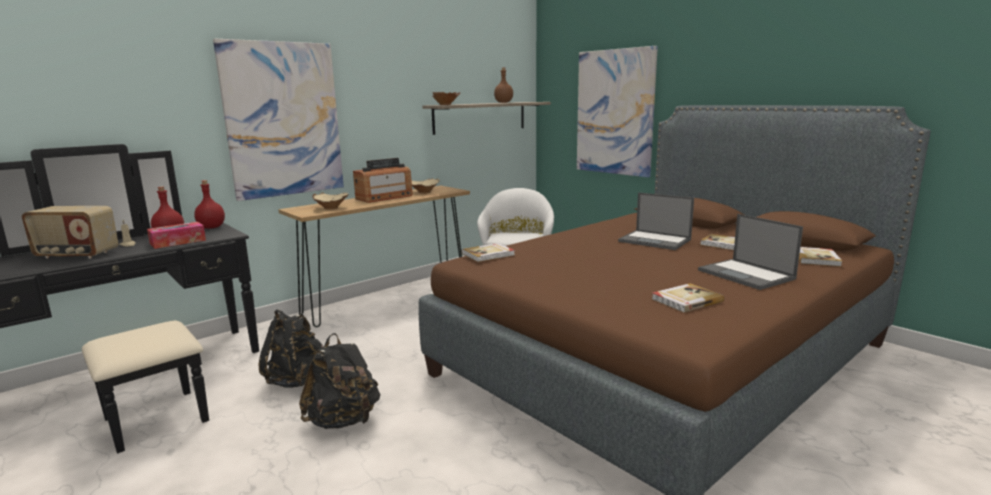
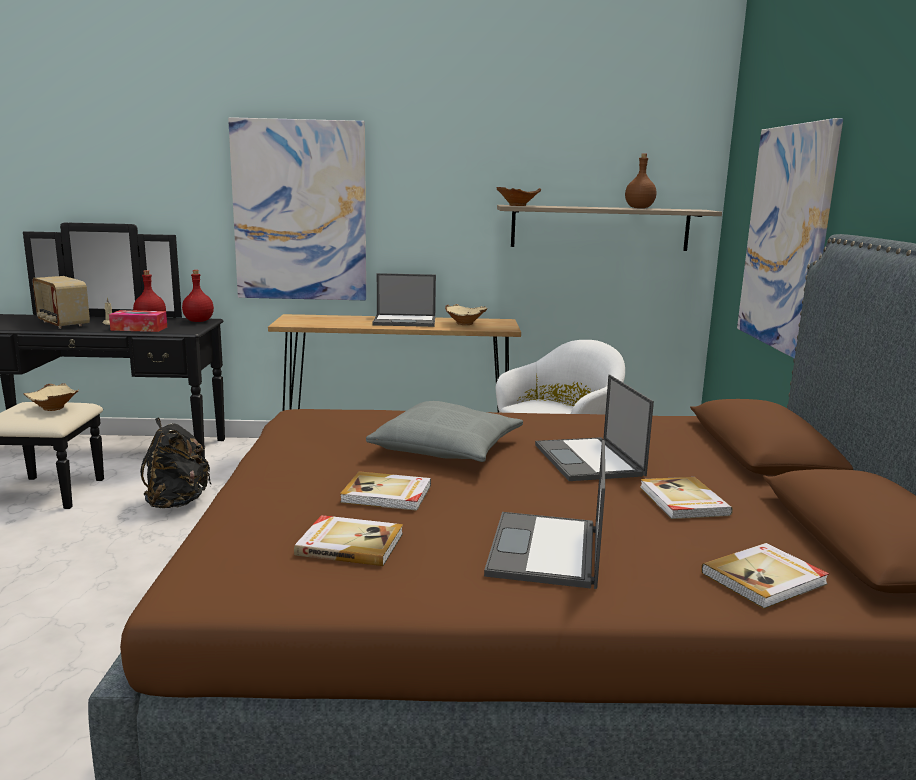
camera: 40 degrees right, 0 degrees up
(331, 208) = (322, 322): beige bowl -> beige bowl (55, 408)
(343, 421) = (132, 556): black backpack -> none
(384, 197) = (405, 321): radio -> laptop
(488, 254) = (340, 413): book -> book (387, 494)
(591, 253) = (447, 448): none -> grey pillow

